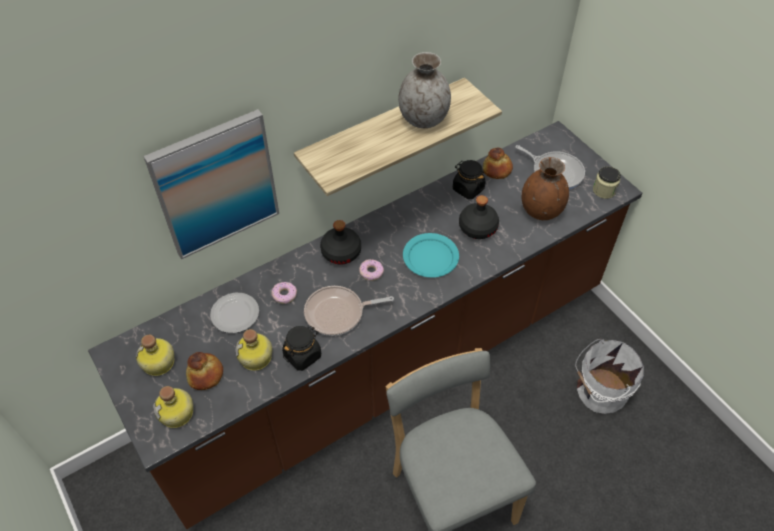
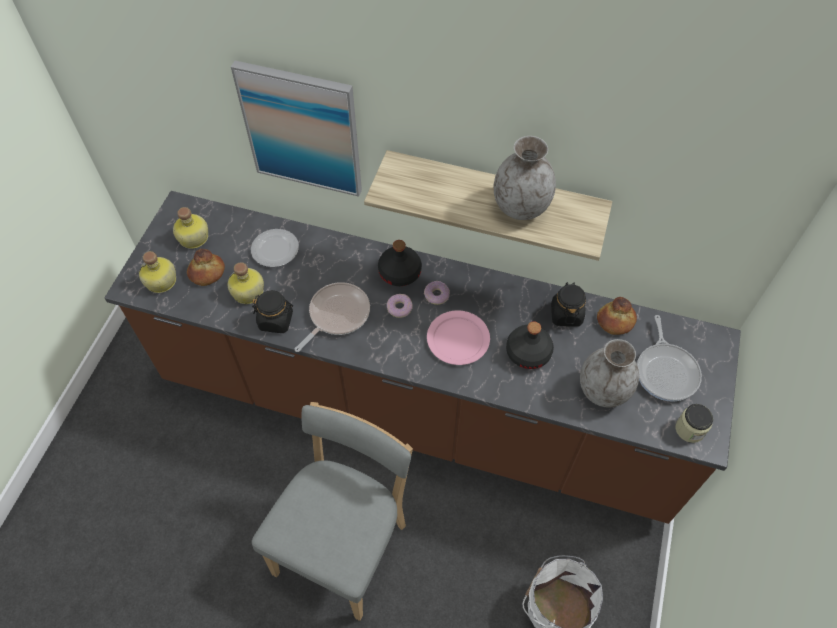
camera: 50 degrees right, 5 degrees up
(284, 295) = (321, 267): donut -> donut (436, 295)
(338, 313) = (336, 315): frying pan -> frying pan turned 90 degrees clockwise
(430, 256) = (458, 339): turquoise plate -> pink plate
(541, 210) = (603, 391): brown vase -> grey vase

